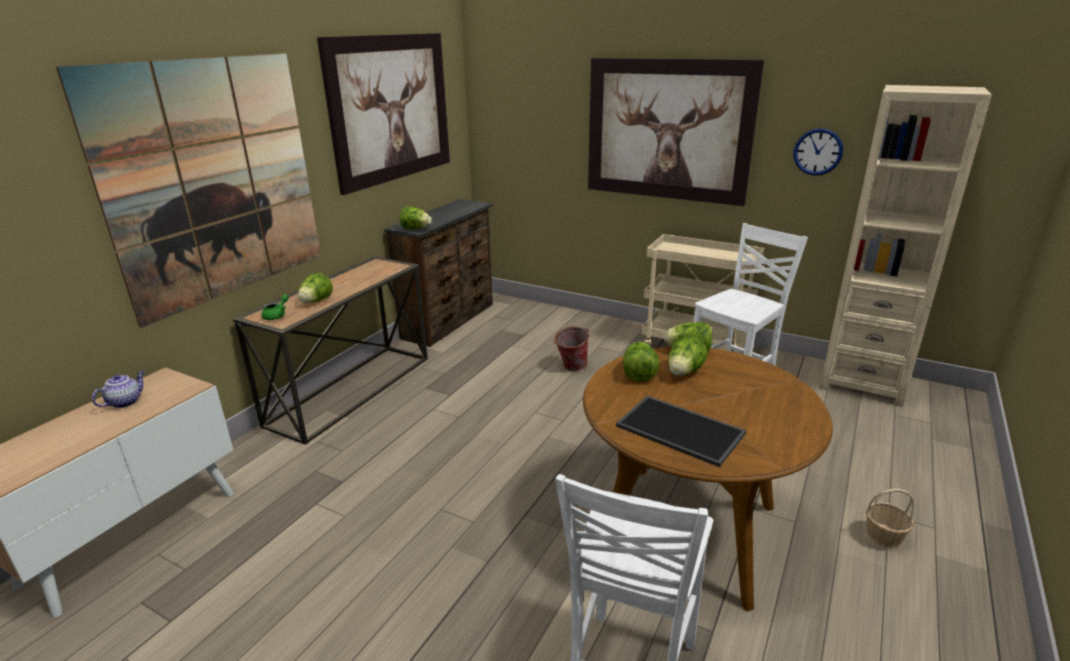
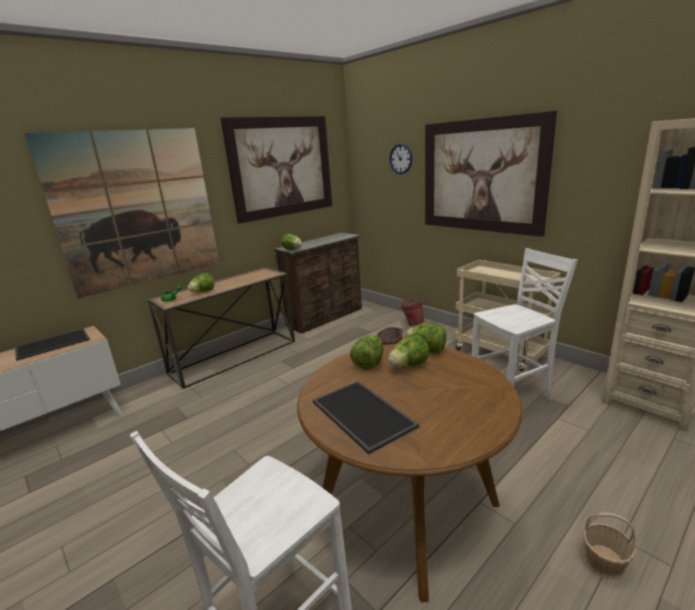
camera: 20 degrees right, 5 degrees down
(125, 402) = (53, 343): teapot -> tray
(572, 319) = (412, 323): none -> bucket
(818, 152) = (607, 187): wall clock -> wall clock (401, 159)

